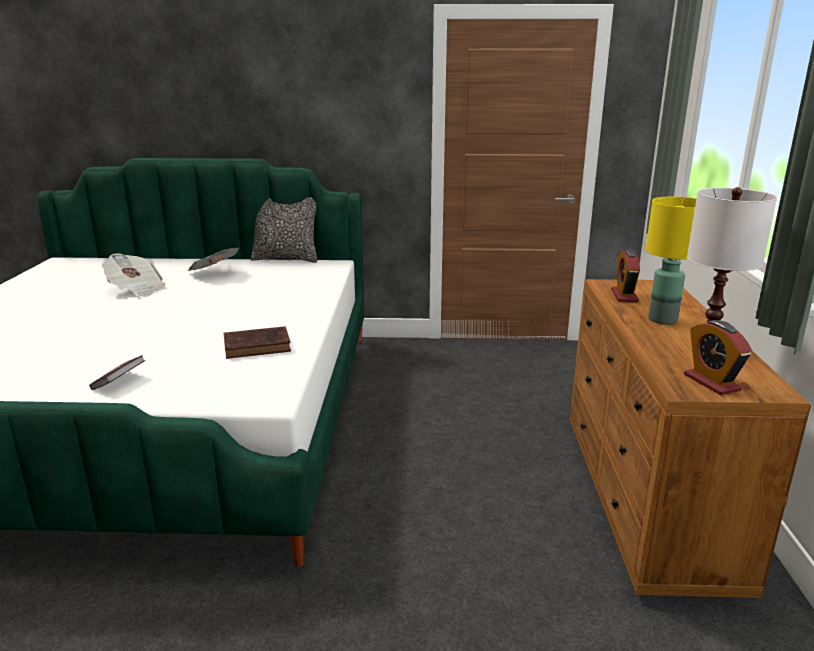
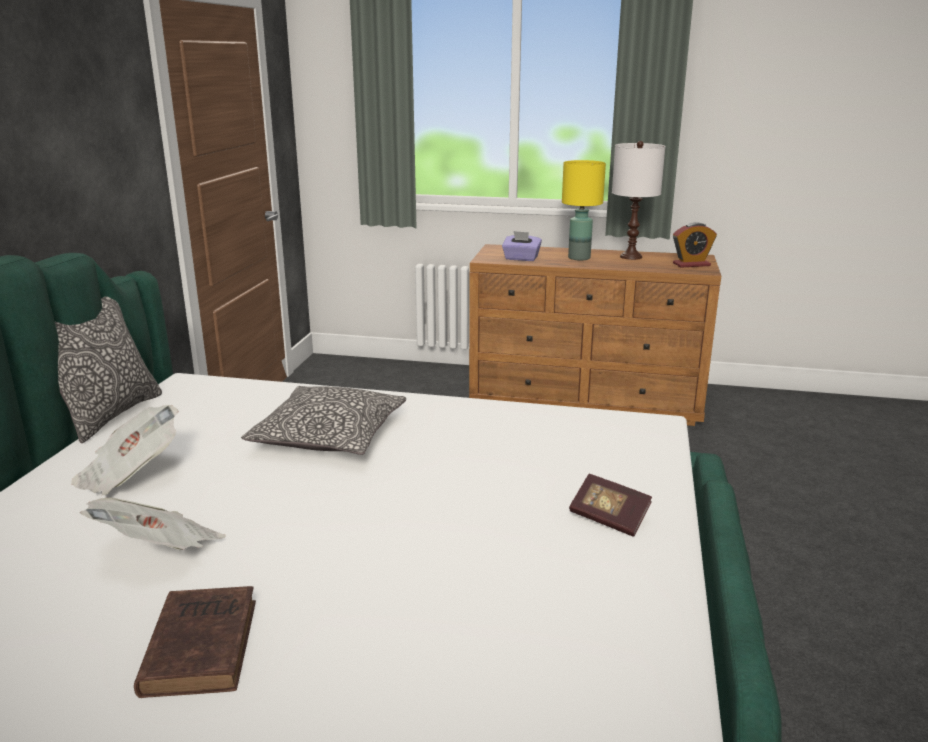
camera: 80 degrees left, 0 degrees up
(255, 302) = (329, 436): none -> pillow
(259, 346) = (504, 431): brown book -> brown book (201, 644)
(624, 296) = (521, 258): alarm clock -> purple tissue box

